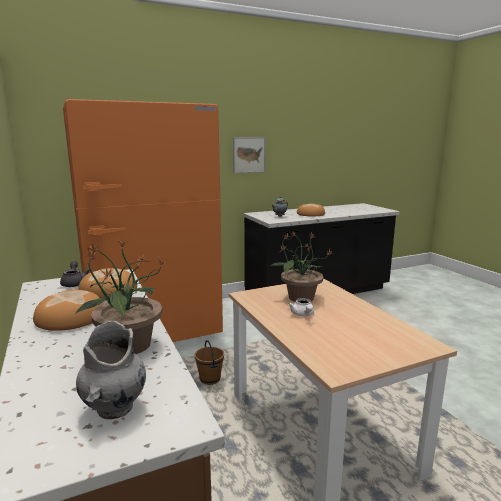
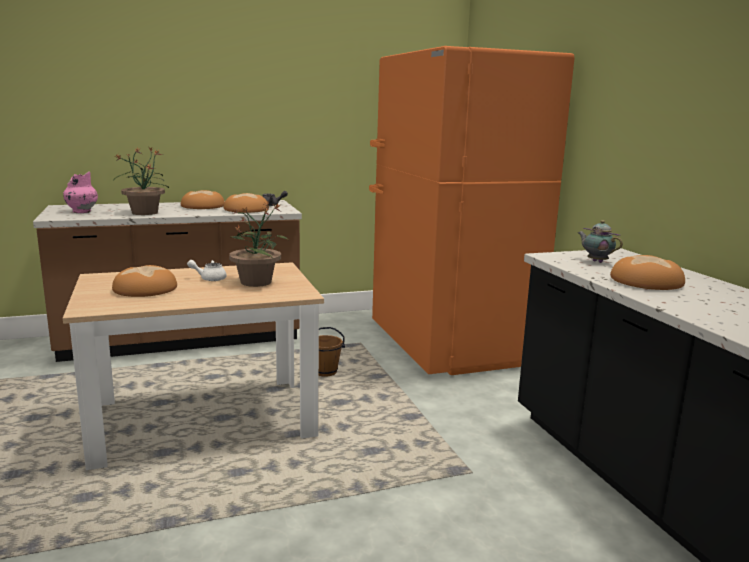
camera: 95 degrees right, 0 degrees up
(114, 409) = (81, 212): grey vase -> pink vase
(249, 155) = (649, 135): picture -> none
(354, 334) = (146, 289): none -> bread

